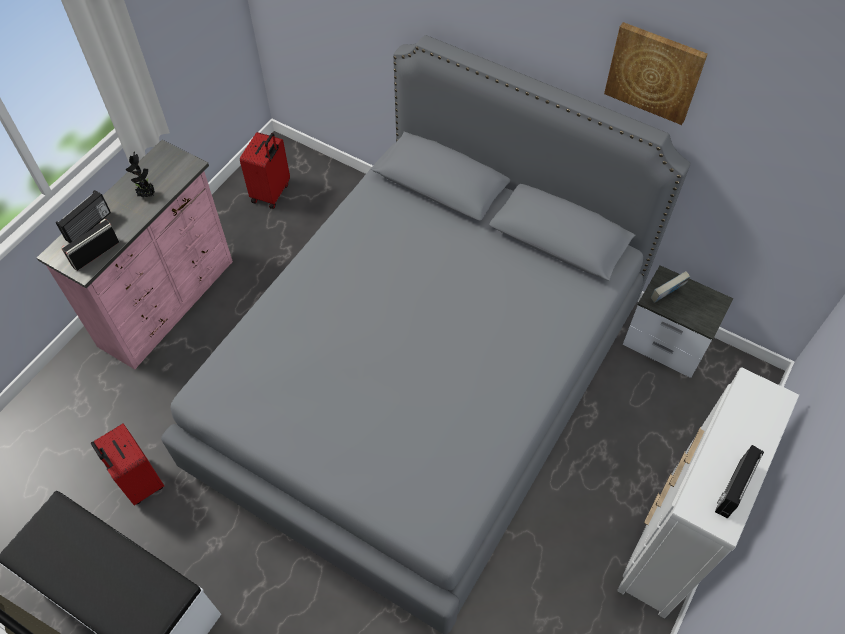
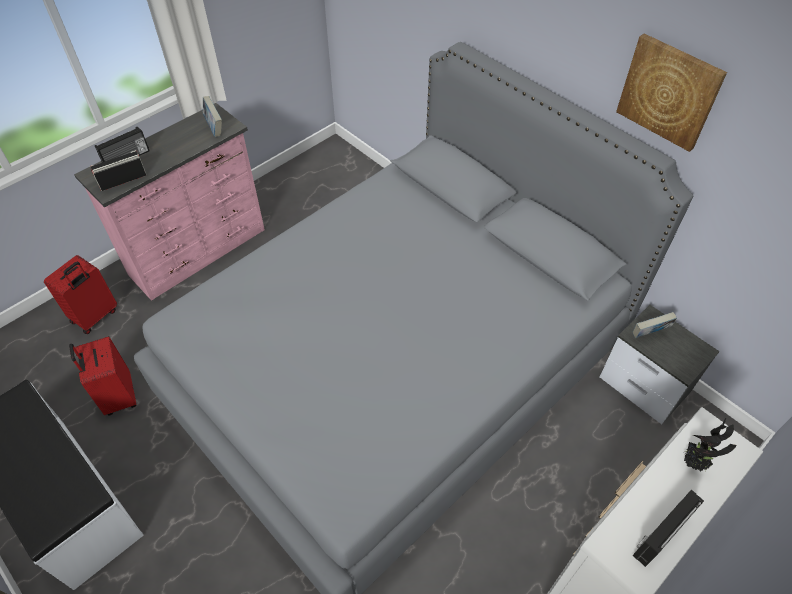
camera: 15 degrees right, 5 degrees down
(147, 195) = (186, 143): potted plant -> potted plant (695, 463)
(173, 171) = (214, 128): none -> book
(272, 193) = (316, 181): red suitcase -> red suitcase (95, 316)

